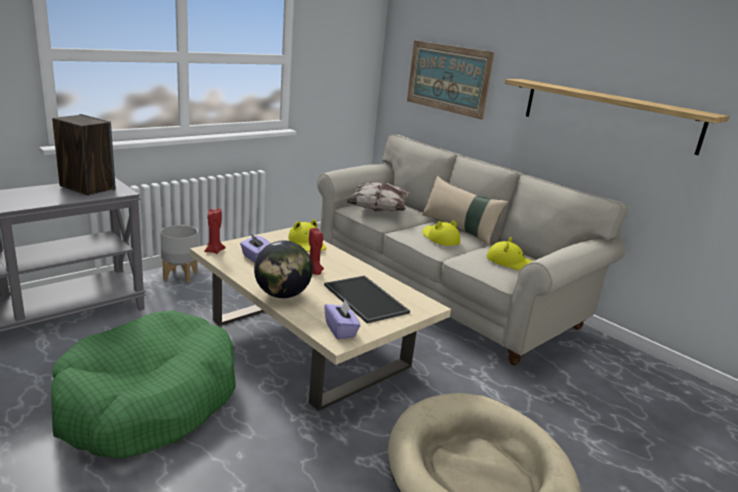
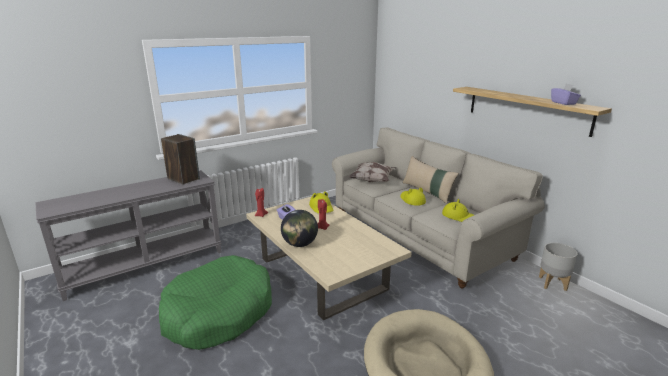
camera: 10 degrees right, 0 degrees up
(181, 276) = (245, 229): grey planter -> grey planter (553, 283)
(341, 330) = (334, 268): purple tissue box -> purple tissue box (563, 103)
(367, 299) = (355, 246): tray -> none
(448, 78) = (418, 87): picture -> none

